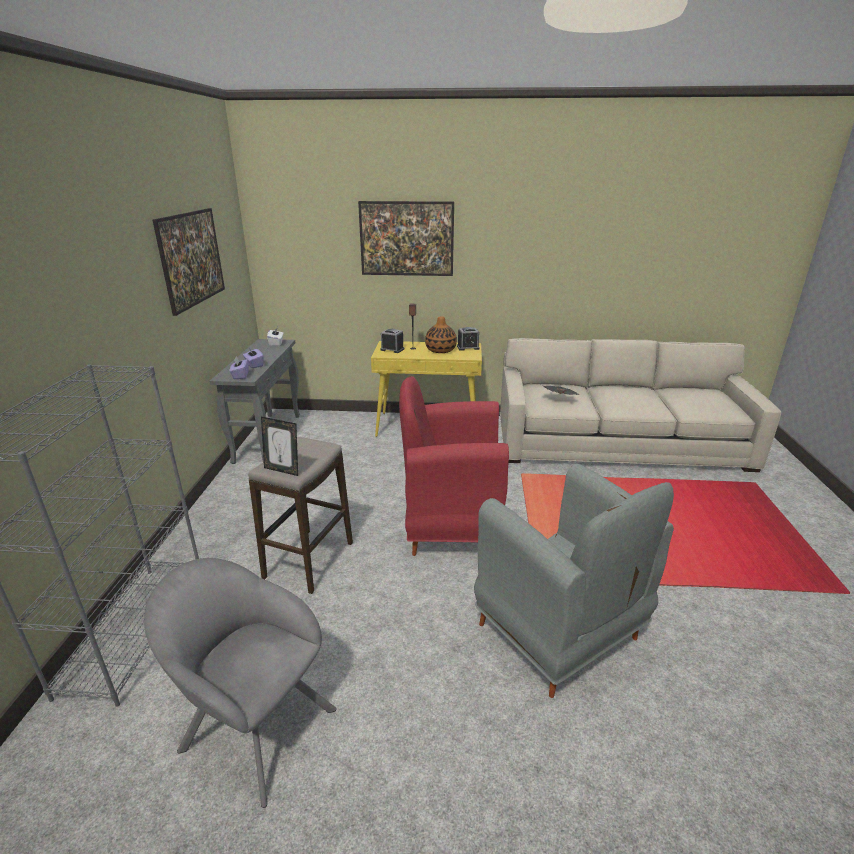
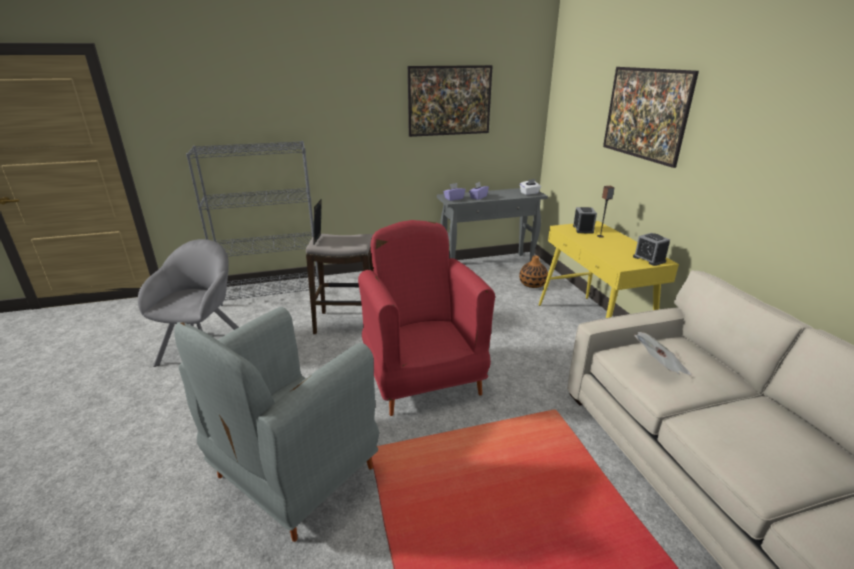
camera: 70 degrees right, 0 degrees up
(440, 350) = (616, 248): vase -> vase (532, 284)

